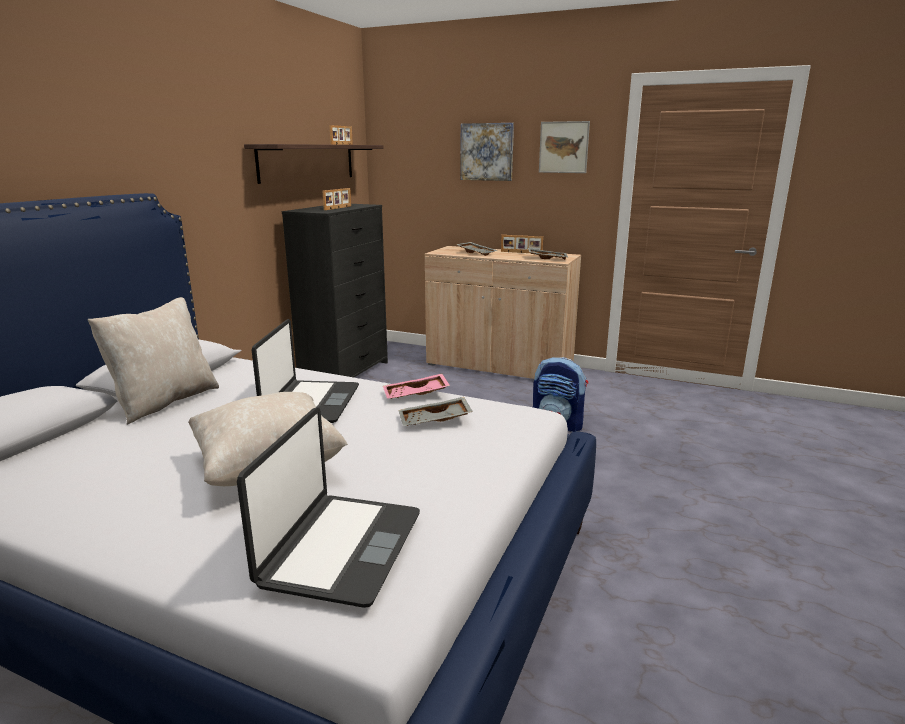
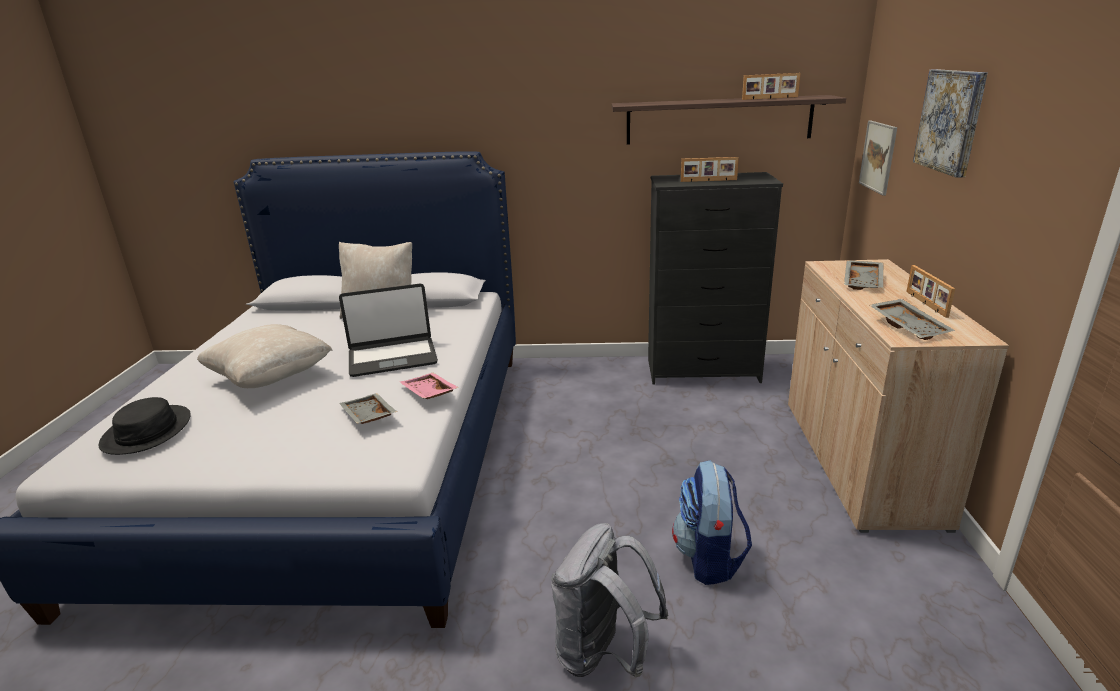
camera: 70 degrees right, 5 degrees up
(340, 548) = (147, 431): laptop -> black hat
(563, 147) = (1036, 128): picture -> picture (878, 157)
(624, 472) = (603, 654): none -> grey backpack

